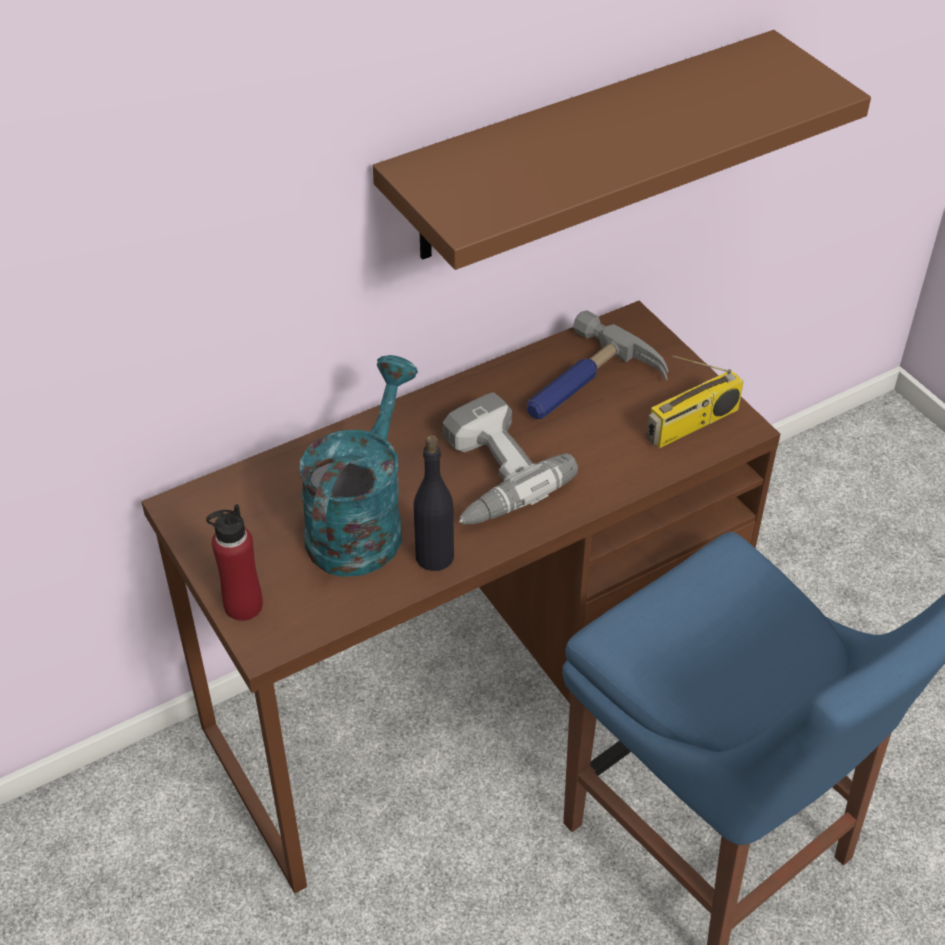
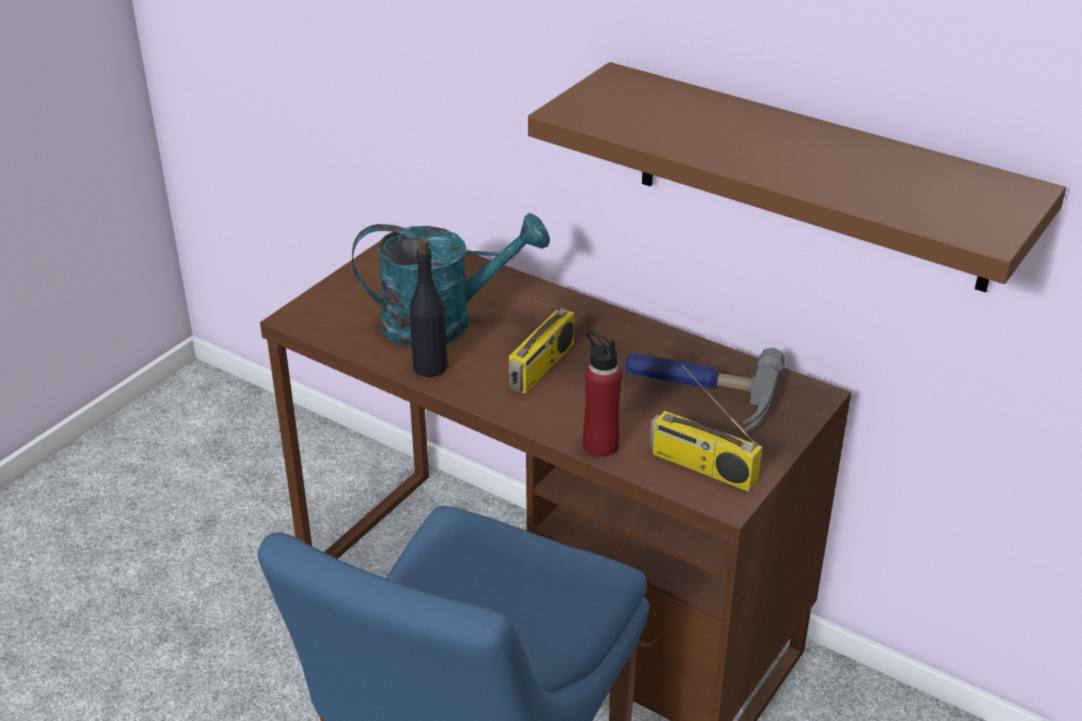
camera: 65 degrees right, 10 degrees down
(243, 606) = (326, 297): red bottle -> red bottle (600, 445)
(487, 474) = (542, 367): power drill -> radio

